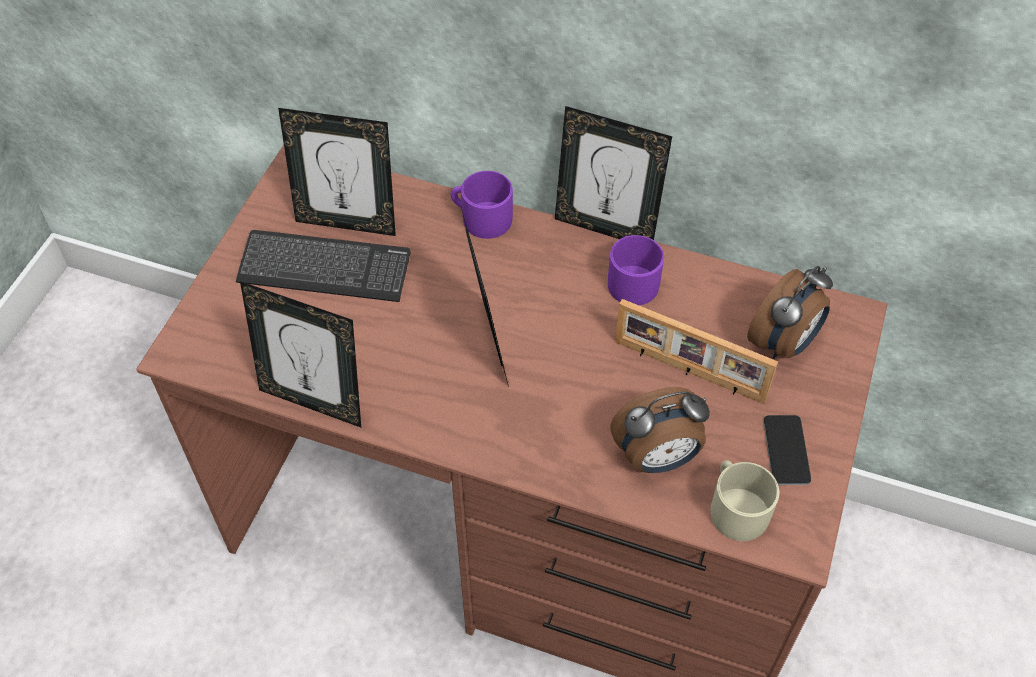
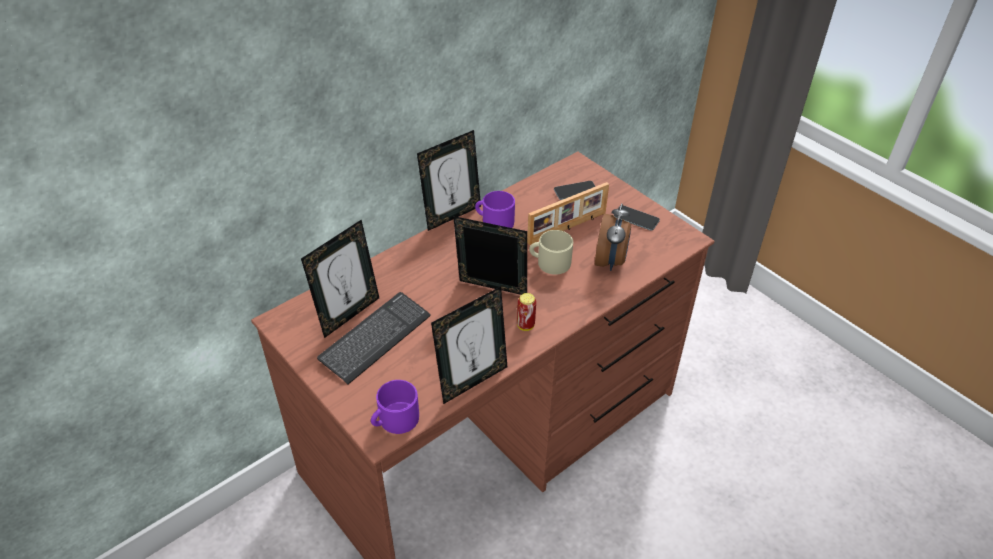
camera: 60 degrees left, 10 degrees down
(450, 413) = (525, 325): none -> can
(481, 218) = (400, 258): purple mug -> purple mug (394, 420)
(736, 507) = (656, 248): beige mug -> beige mug (549, 262)
(784, 343) = (575, 191): alarm clock -> phone

